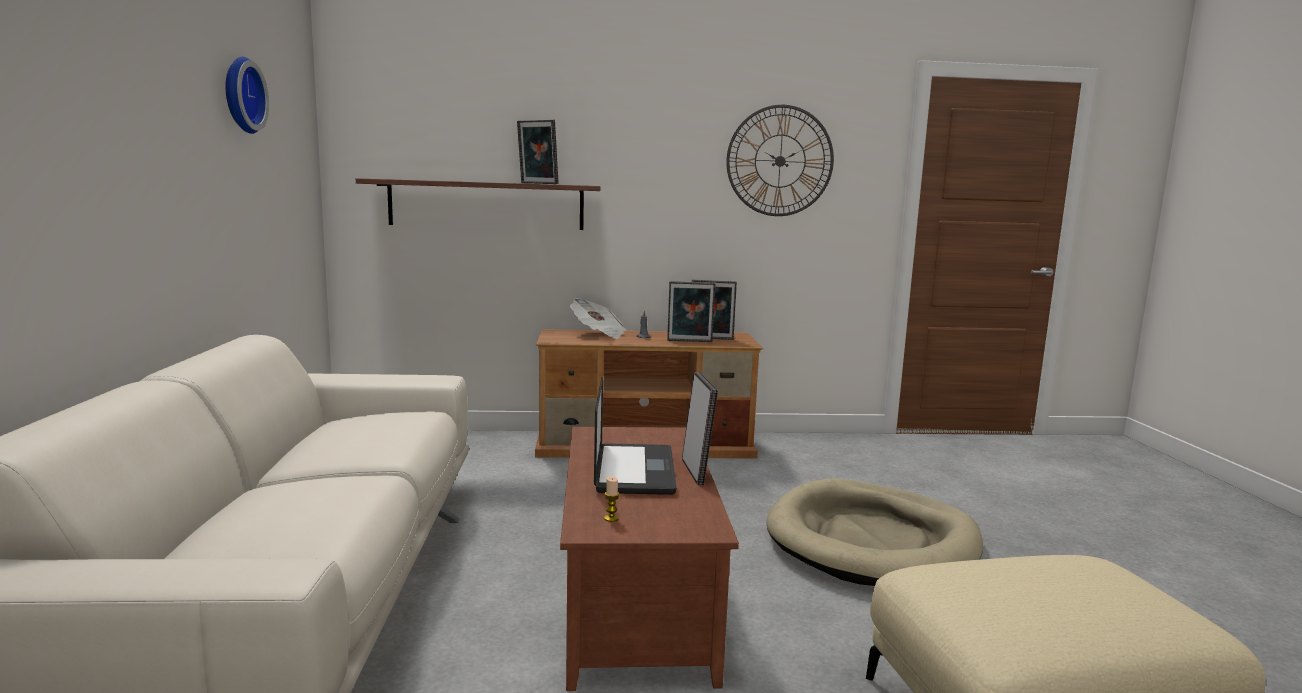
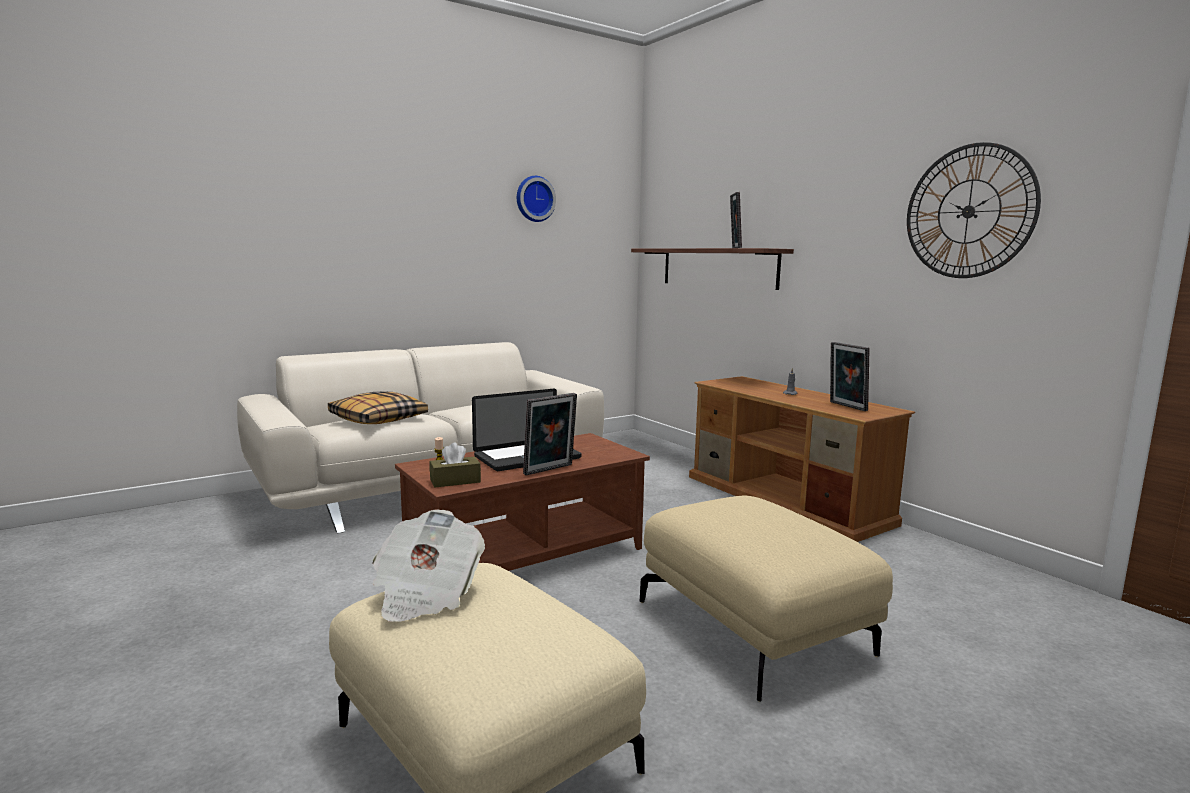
camera: 60 degrees right, 0 degrees up
(303, 511) = (377, 419): none -> pillow
(598, 334) = (766, 385): newspaper -> newspaper (426, 593)
(688, 521) = (455, 481): none -> brown tissue box
(689, 341) = (814, 403): picture frame -> none
(872, 541) = (755, 627): beige dog bed -> beige ottoman

